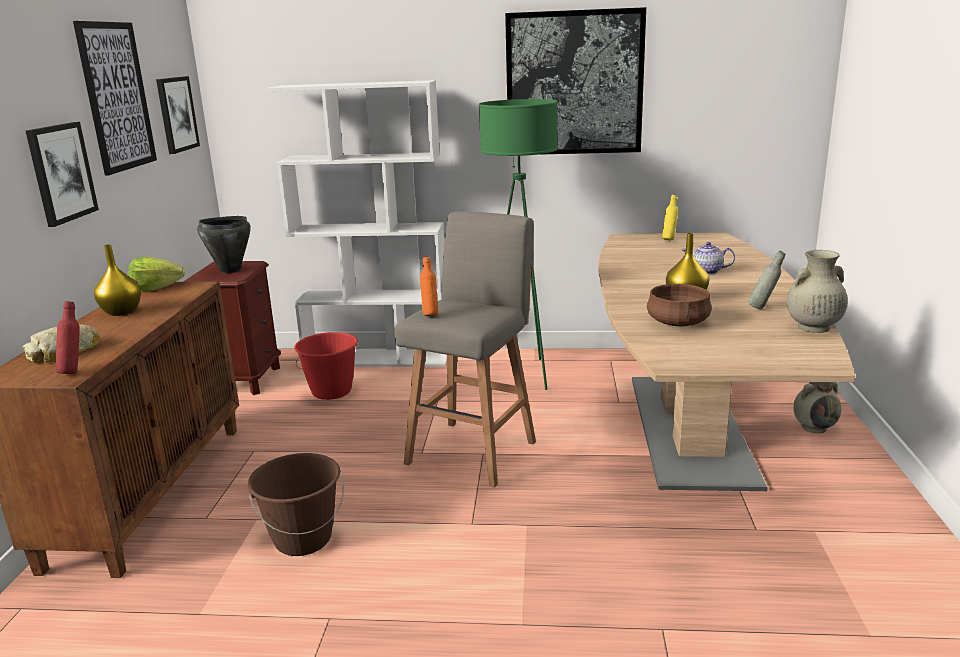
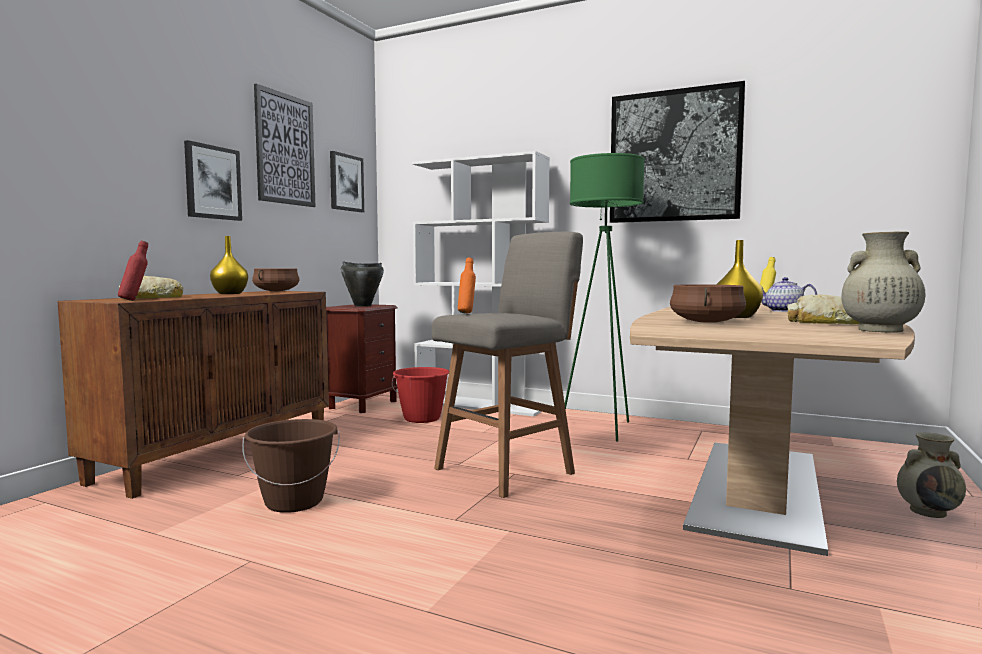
camera: 20 degrees right, 15 degrees down
(156, 288) = (276, 291): lettuce -> brown cooking pot
(763, 308) = (826, 322): grey bottle -> bread

